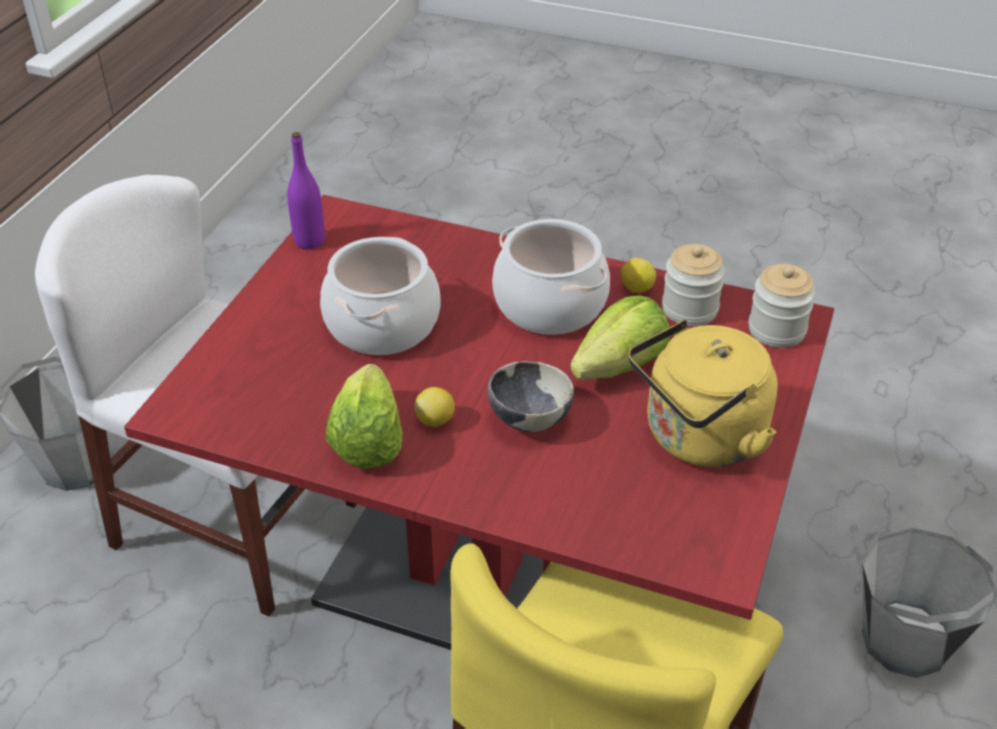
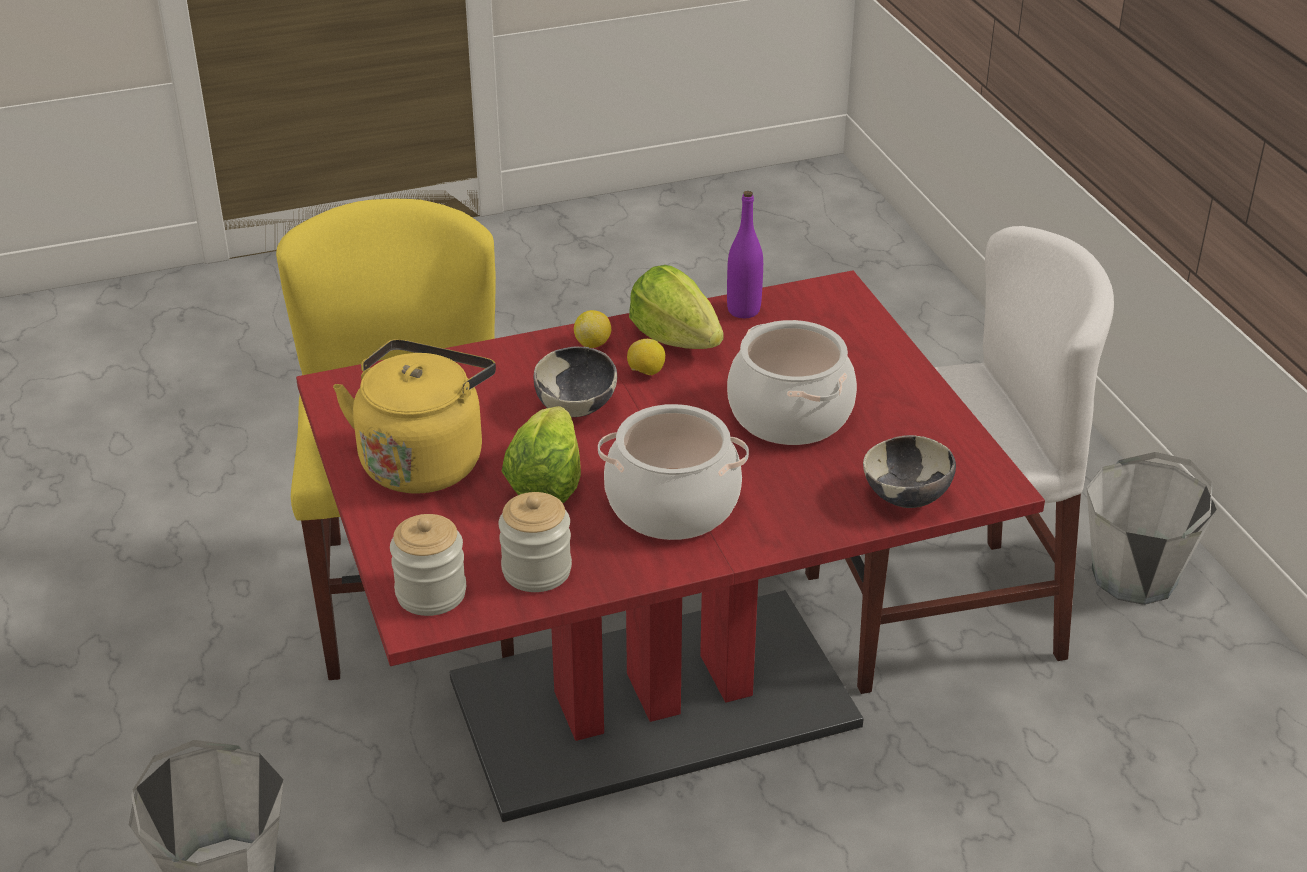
camera: 140 degrees right, 5 degrees down
(309, 241) = (969, 447): purple bottle -> purple bottle (743, 310)
(399, 233) = (906, 498): none -> bowl
(636, 289) = (610, 564): lemon -> lemon (593, 344)

